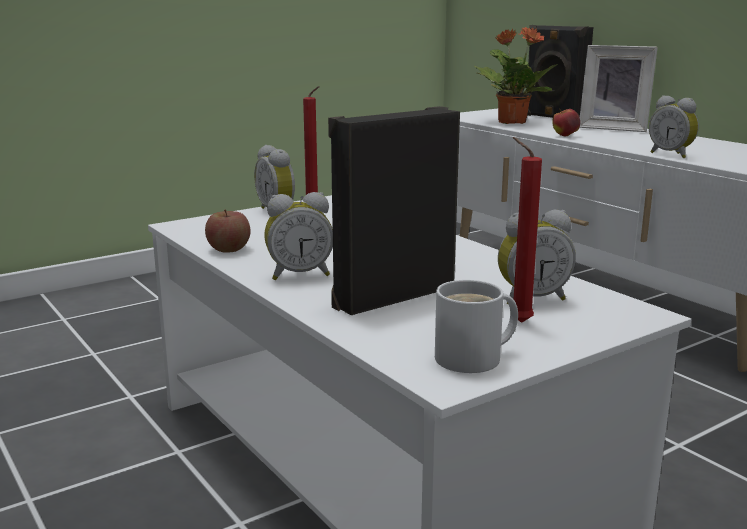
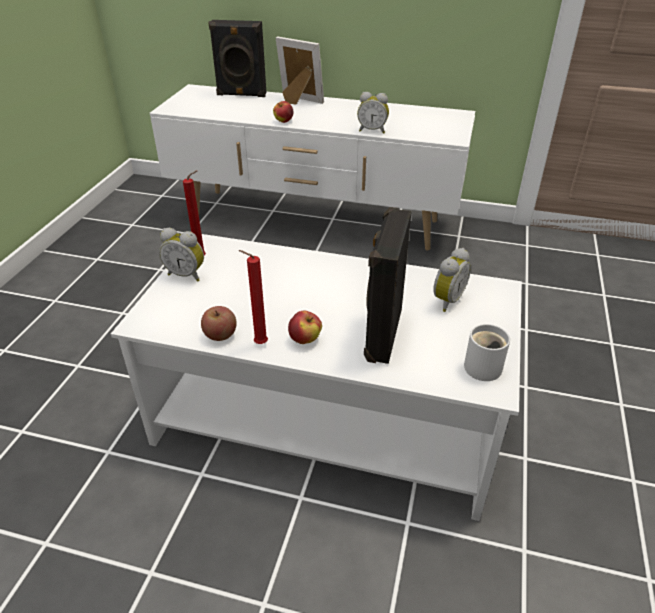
camera: 40 degrees left, 20 degrees up
(299, 275) = (305, 339): alarm clock -> apple
(511, 122) = (223, 109): potted plant -> none
(517, 322) = (464, 324): red candle -> red candle (258, 344)
(614, 128) = (298, 101): picture frame -> picture frame turned 135 degrees counterclockwise

